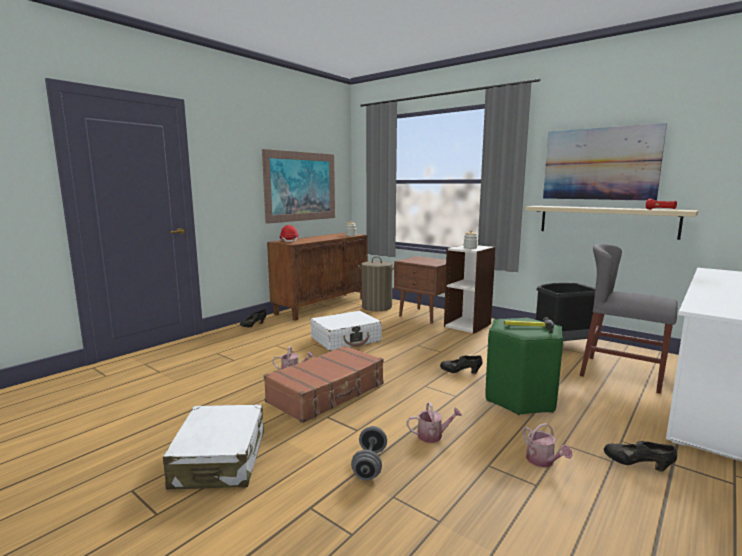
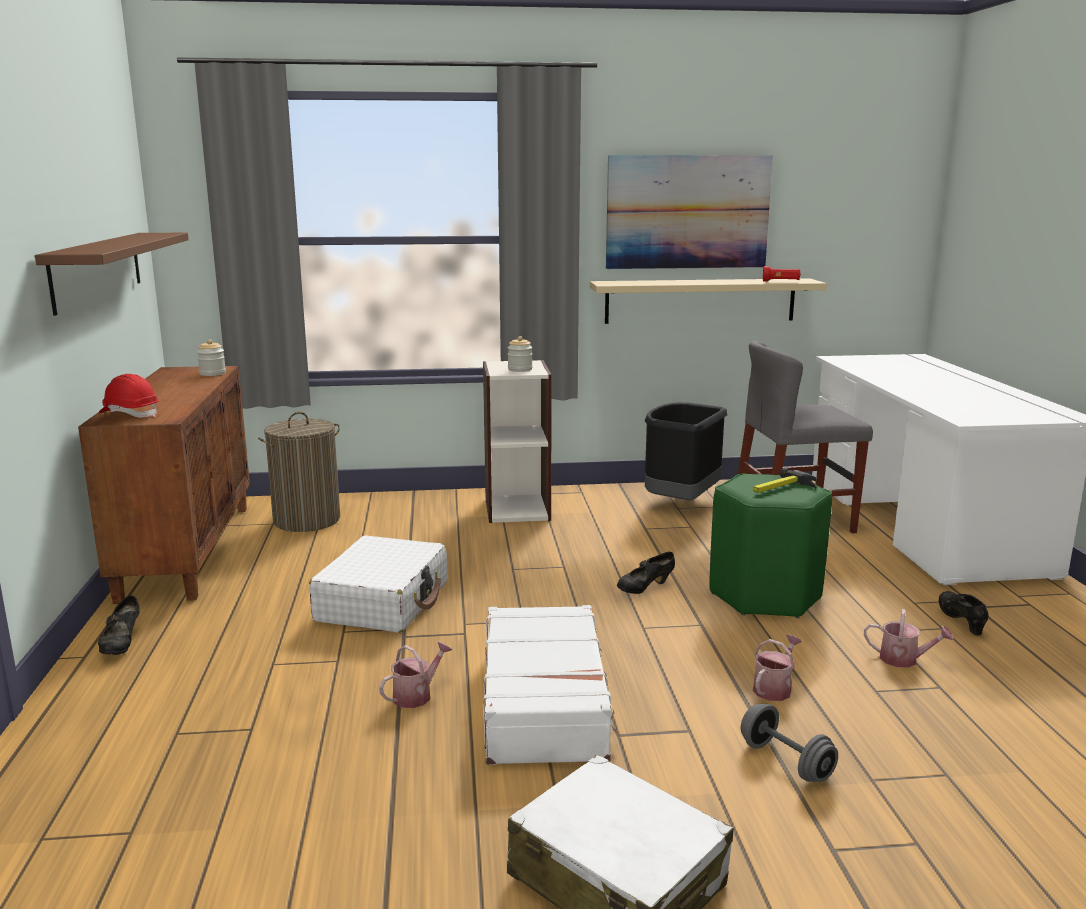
camera: 45 degrees left, 5 degrees up
(301, 186) = (97, 269): picture -> brown shelf
(327, 393) = (545, 701): brown suitcase -> white suitcase
(425, 315) = (423, 512): brown nightstand -> none
(637, 465) = (961, 622): black shoe -> black shoe turned 105 degrees clockwise

